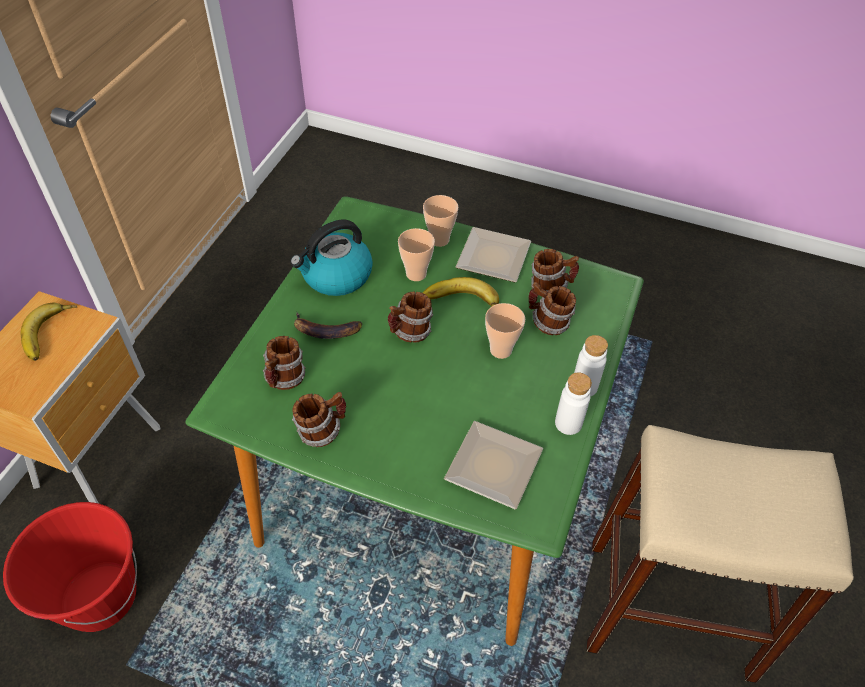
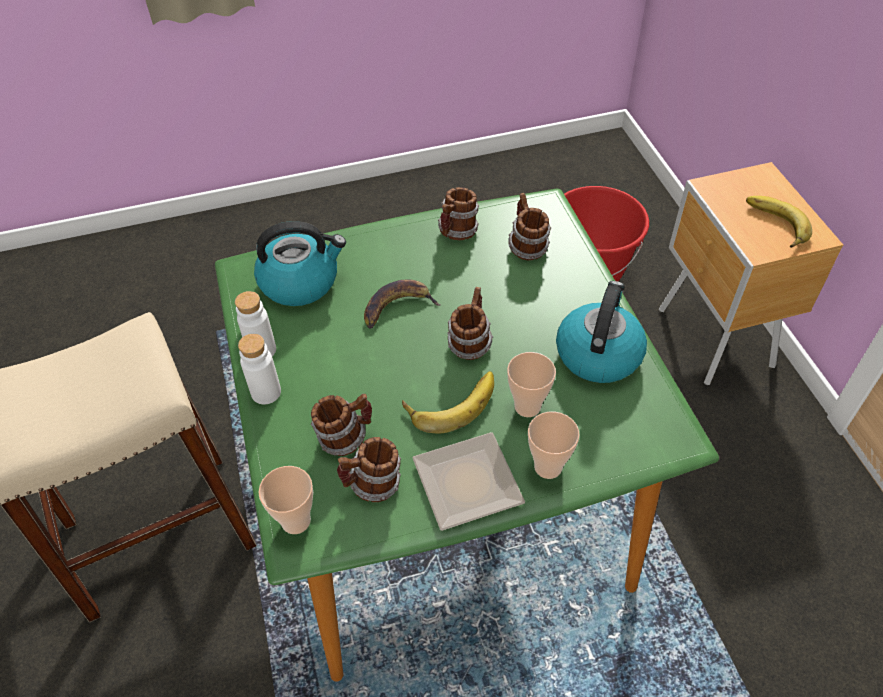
camera: 145 degrees right, 0 degrees up
(325, 330) = (543, 300): banana -> banana (397, 307)
(495, 470) = (300, 282): plate -> kettle
(500, 350) = (371, 379): cup -> cup (296, 521)

